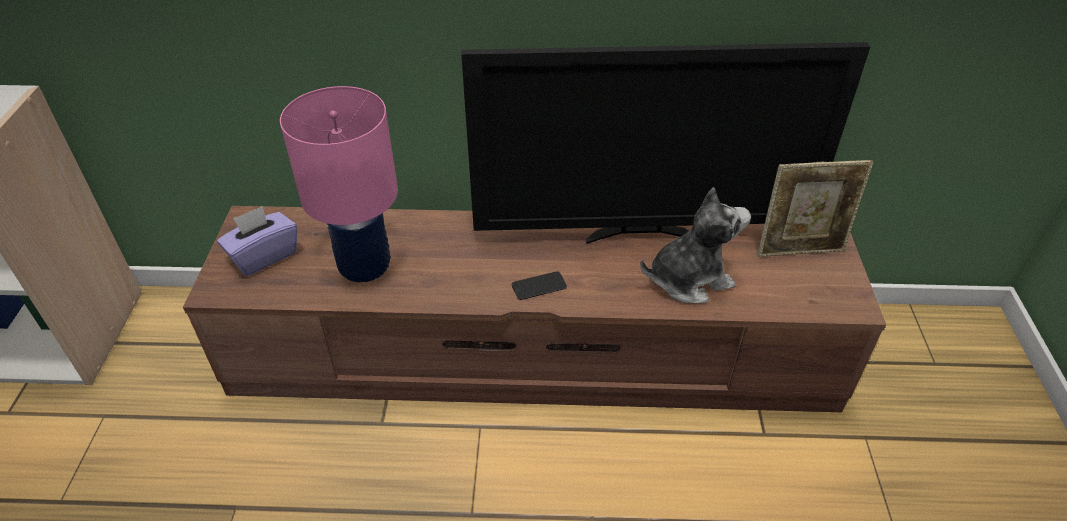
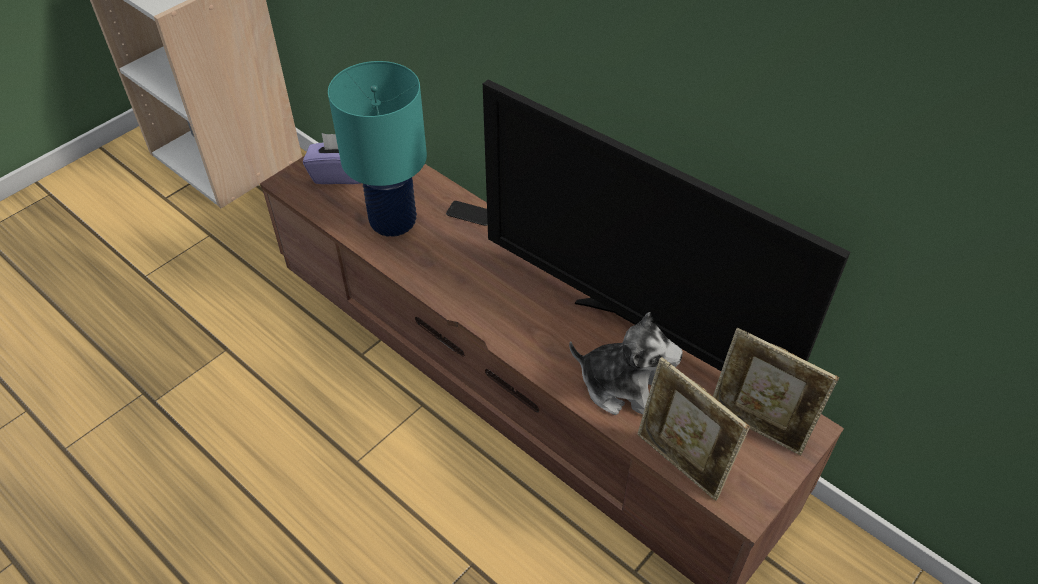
camera: 40 degrees right, 5 degrees up
(366, 269) = (394, 225): pink table lamp -> turquoise table lamp
(539, 286) = (498, 315): phone -> phone (470, 214)
(785, 305) = (680, 464): none -> picture frame

